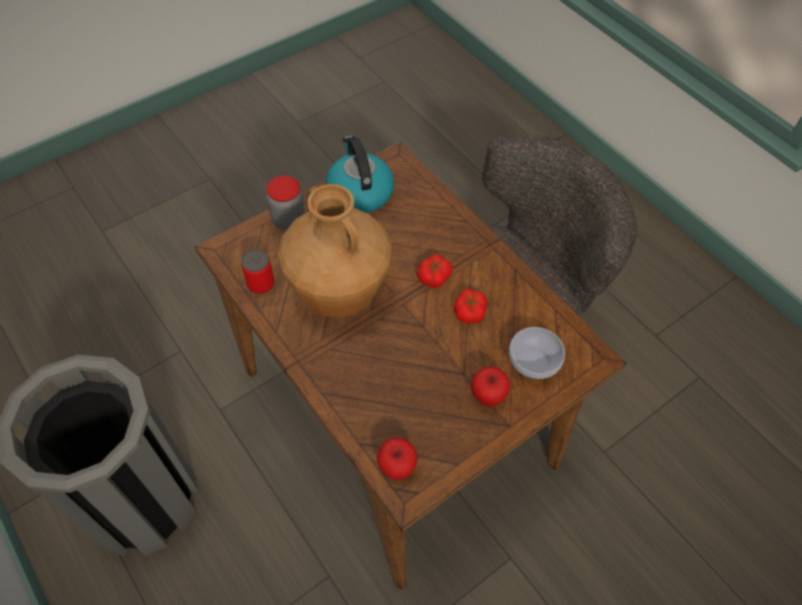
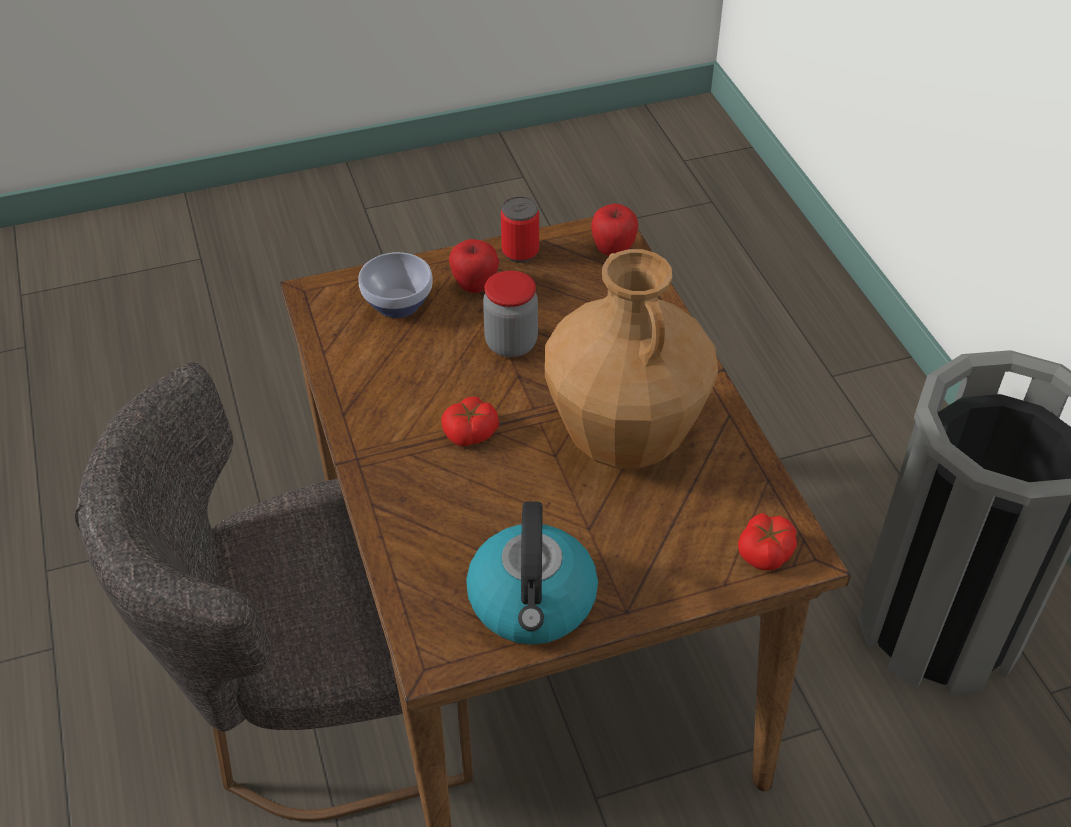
camera: 160 degrees left, 10 degrees down
(261, 284) = (742, 484): can -> can (520, 252)
(288, 220) = (677, 580): jar -> jar (511, 344)
(469, 312) = (444, 377): tomato -> tomato (765, 552)

